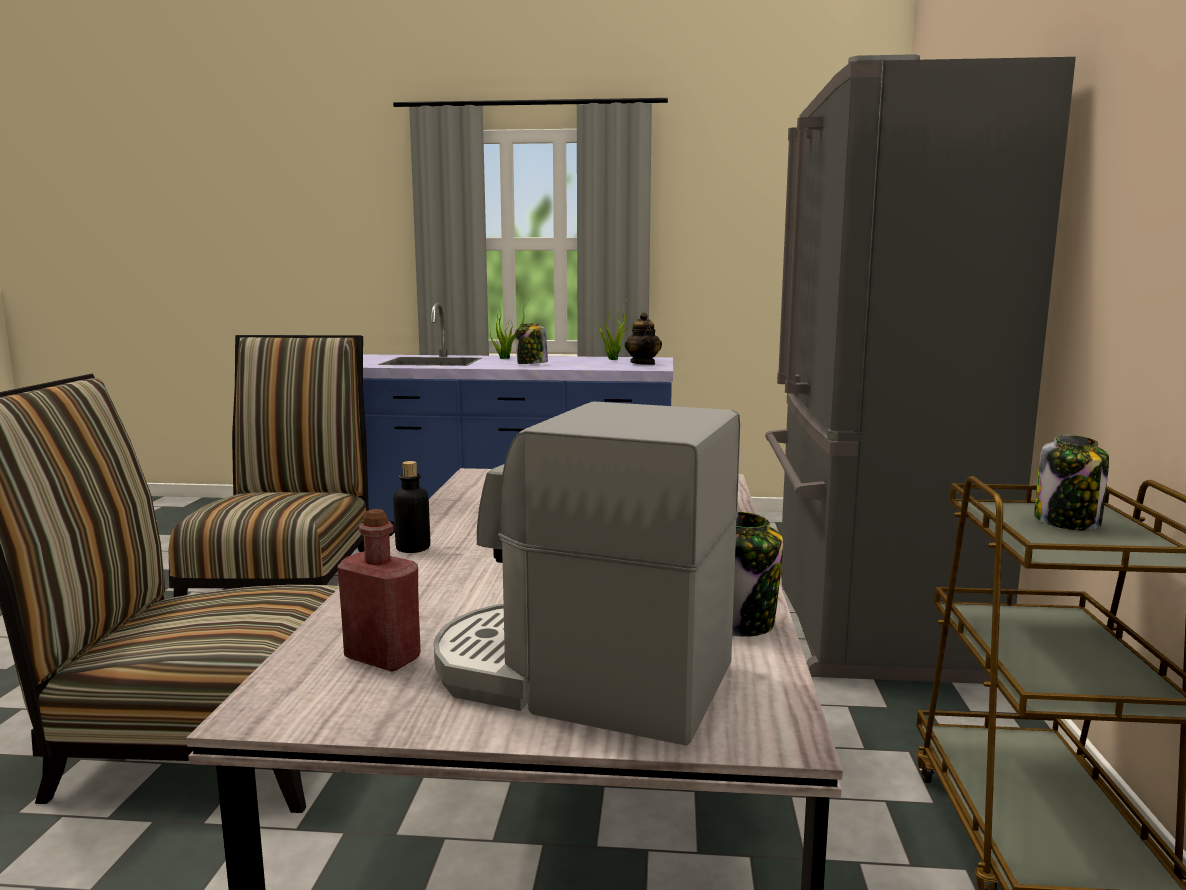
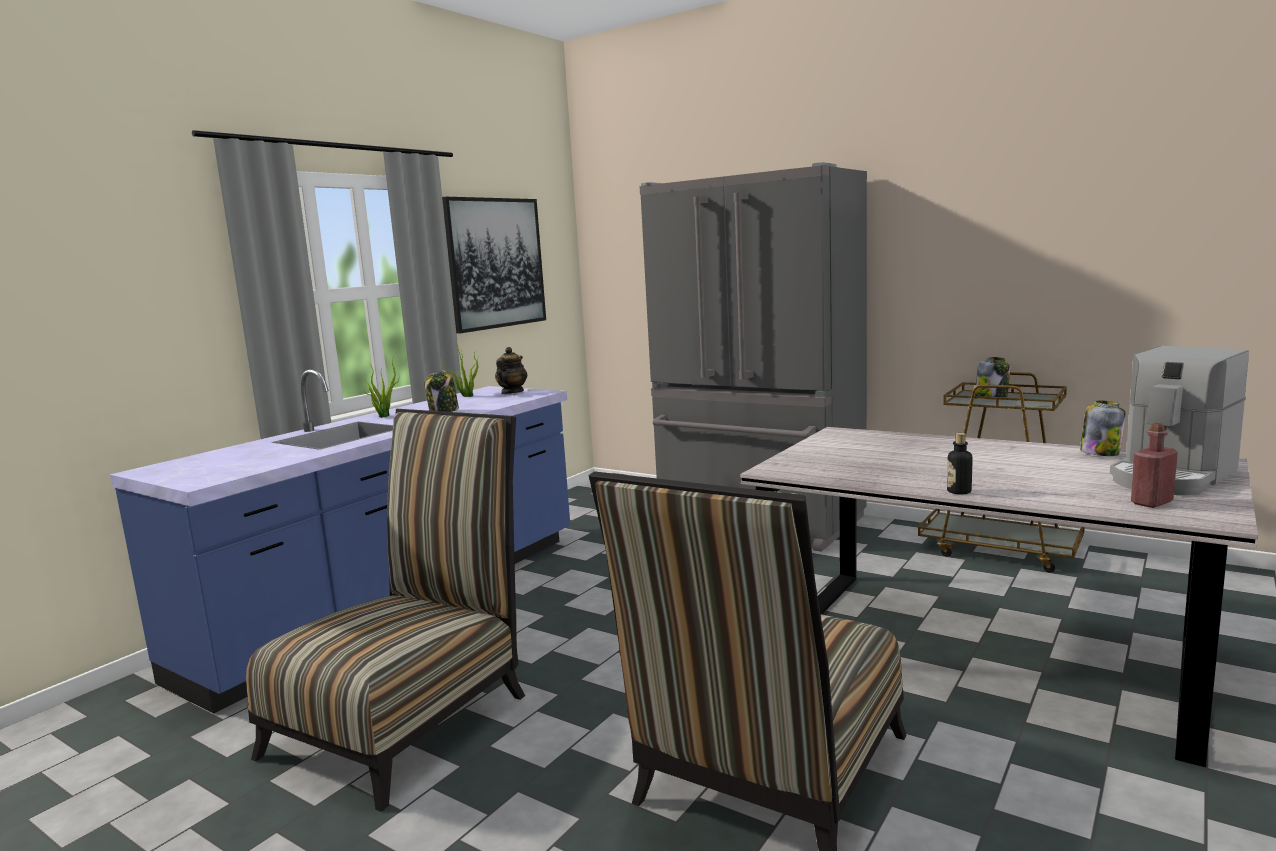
camera: 60 degrees left, 0 degrees up
(285, 582) = (409, 716): chair -> chair turned 90 degrees clockwise
(643, 363) = (512, 392): teapot -> teapot turned 90 degrees counterclockwise
(736, 222) = (495, 263): none -> picture

